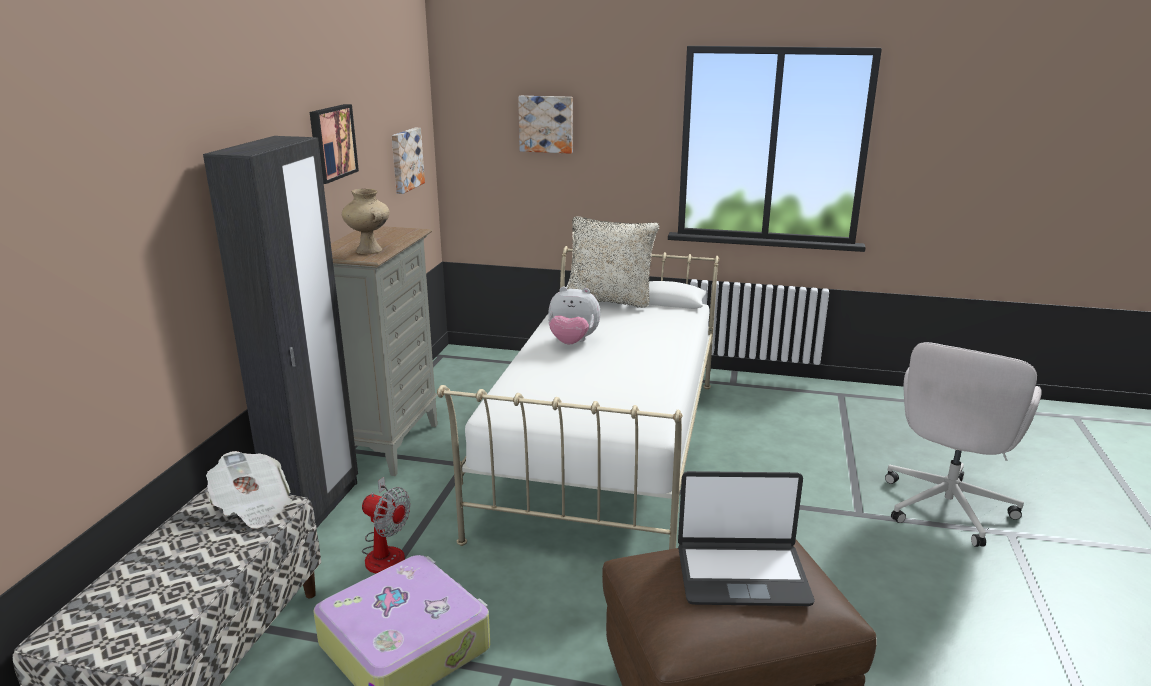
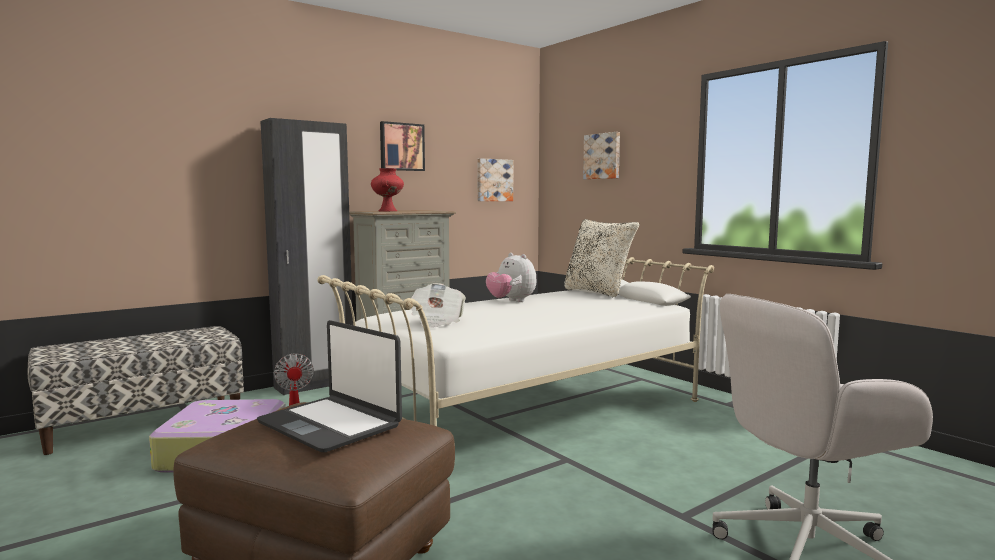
camera: 40 degrees right, 15 degrees down
(253, 507) = (211, 335): newspaper -> newspaper (436, 321)
(370, 250) = (388, 211): beige vase -> red vase

